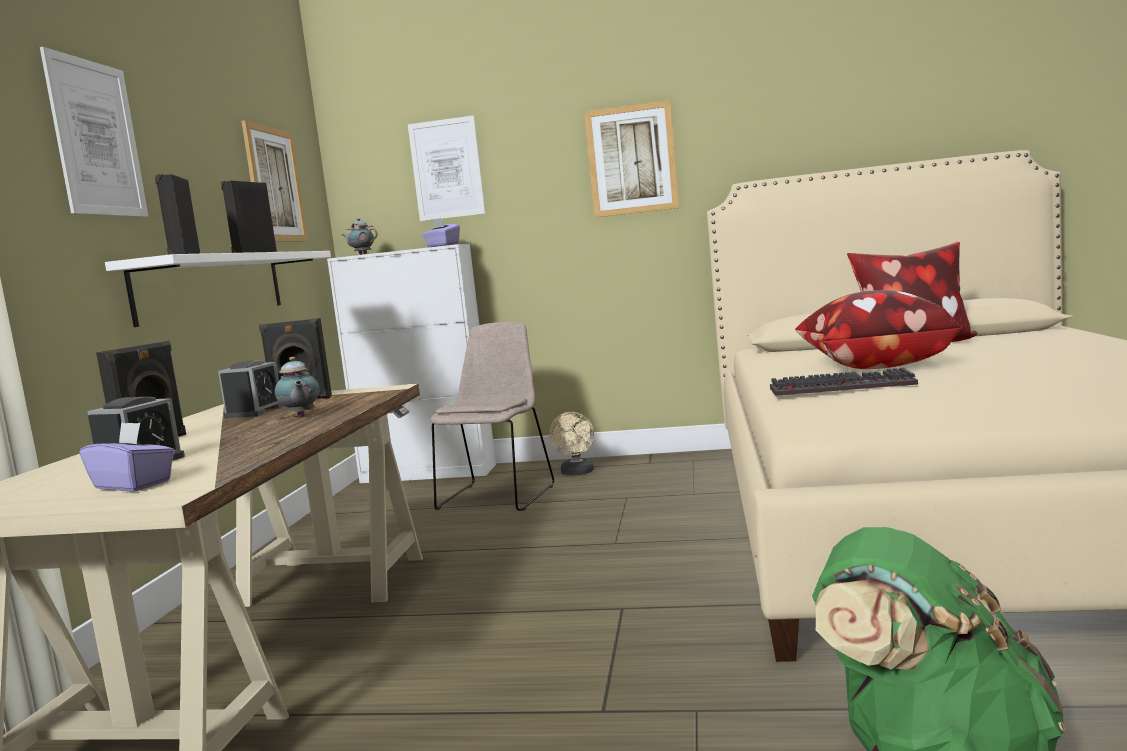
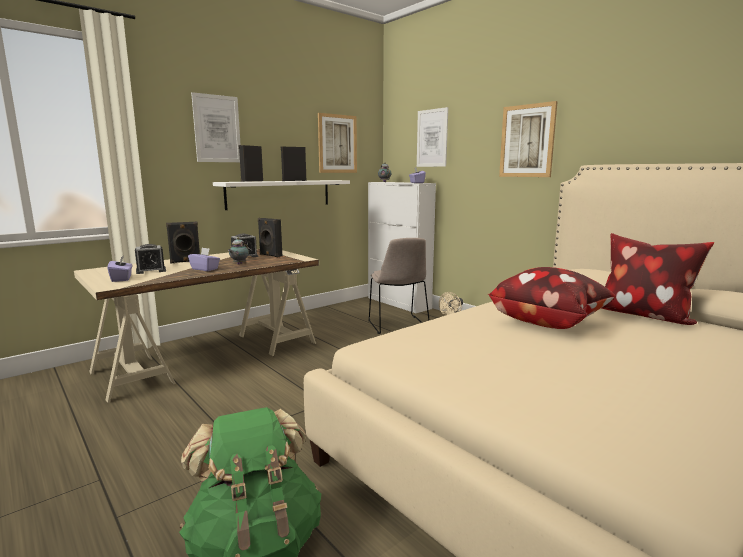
camera: 40 degrees right, 5 degrees up
(263, 434) = (205, 269): none -> purple tissue box
(498, 496) = (398, 326): beige chair -> beige chair turned 105 degrees clockwise
(843, 386) = (468, 328): keyboard -> none

